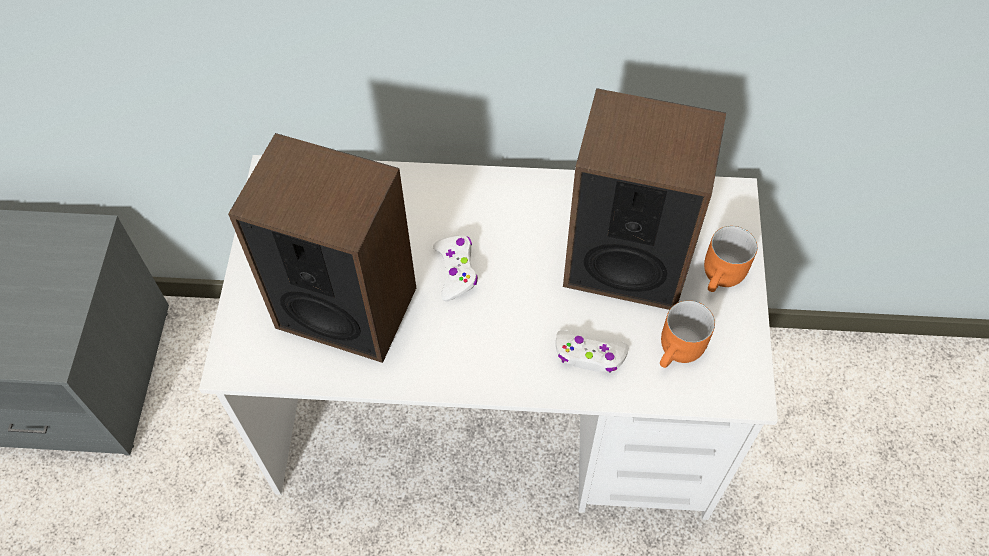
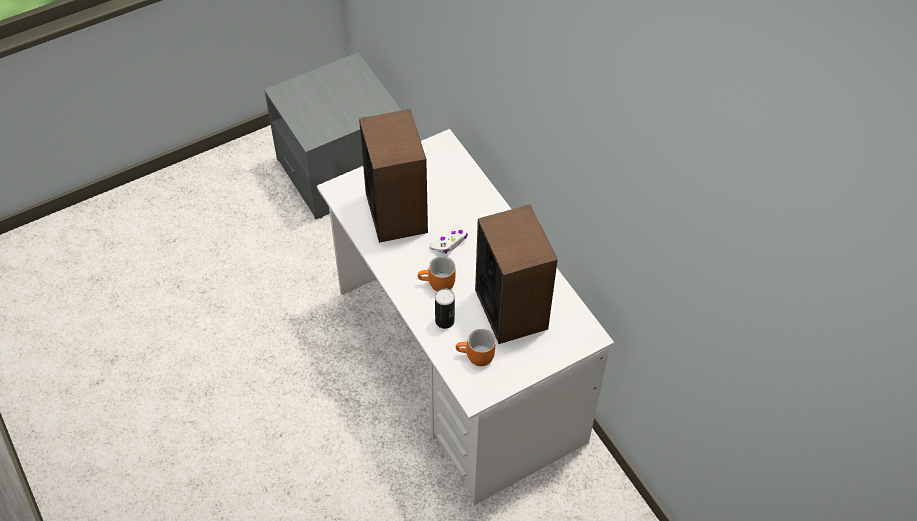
camera: 55 degrees right, 5 degrees down
(589, 356) = (444, 320): white game controller -> can
(724, 278) = (535, 356): orange mug -> orange mug (437, 285)

